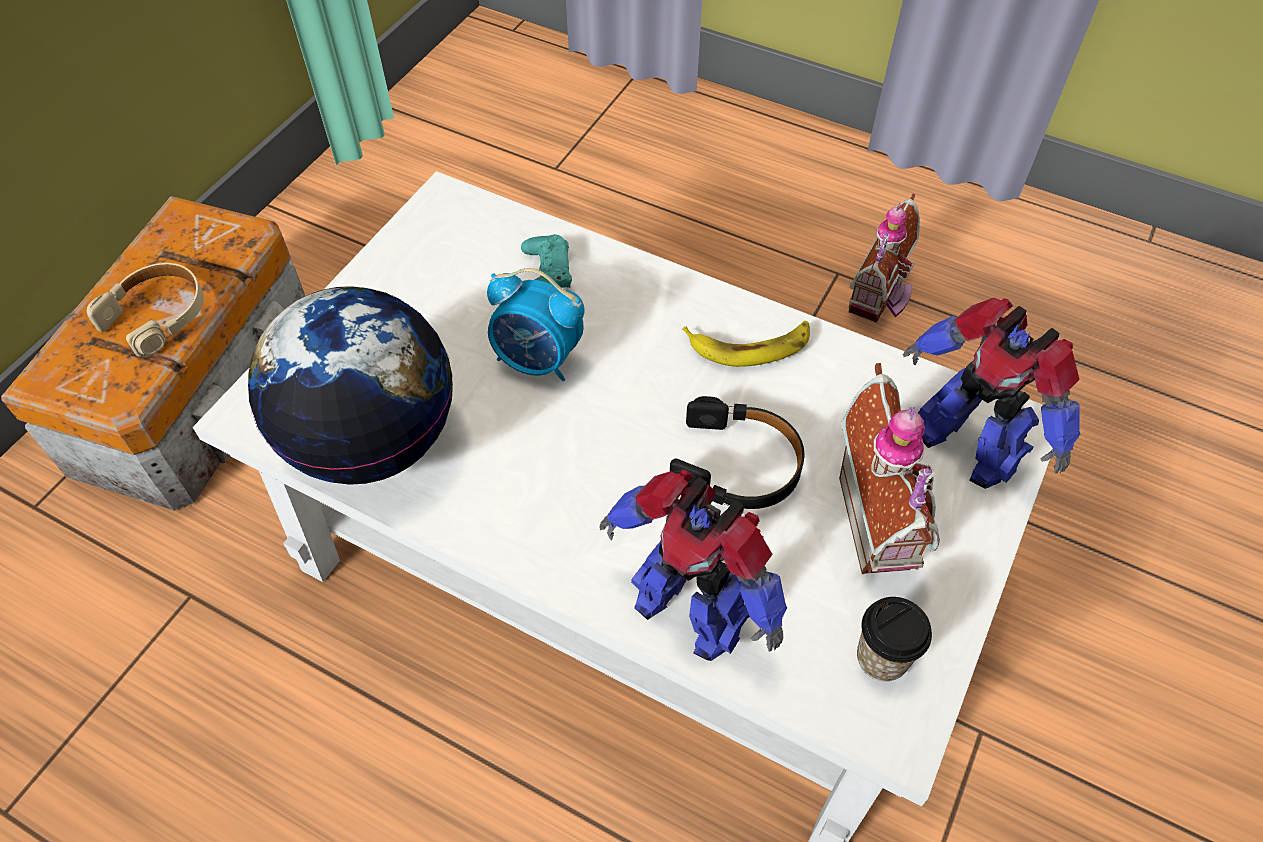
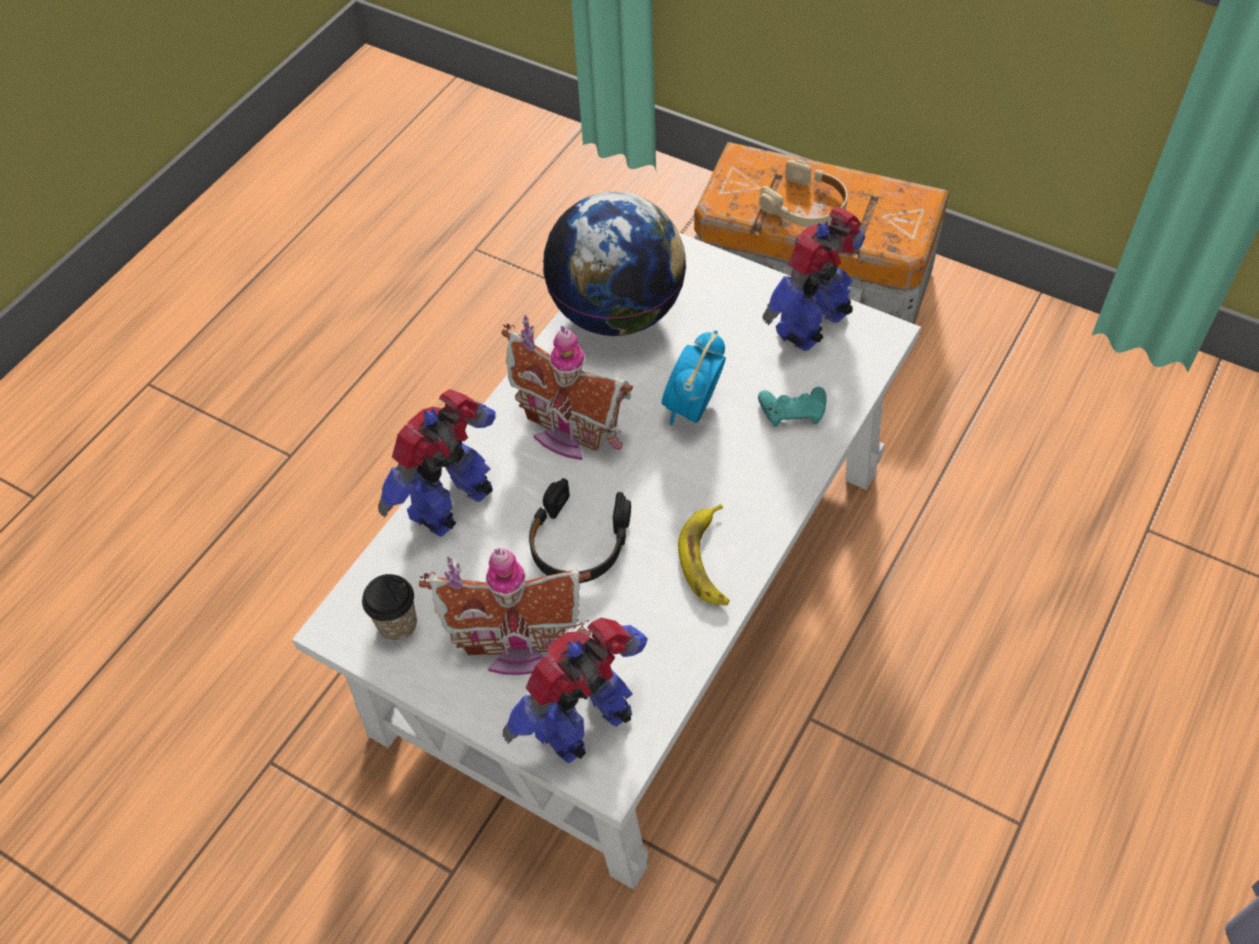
camera: 95 degrees right, 0 degrees up
(422, 252) = (814, 324): none -> toy robot
(882, 296) = (988, 871): toy house -> toy house (568, 429)

